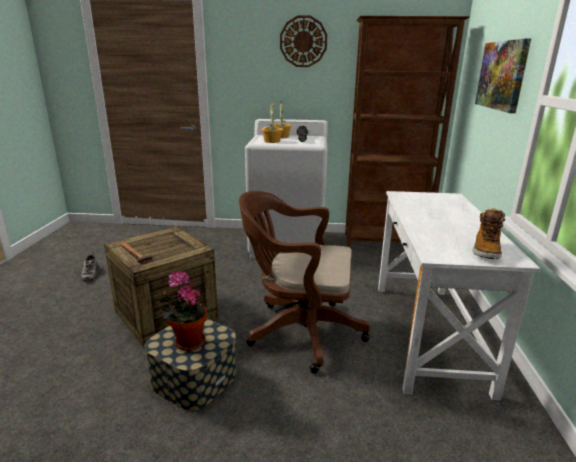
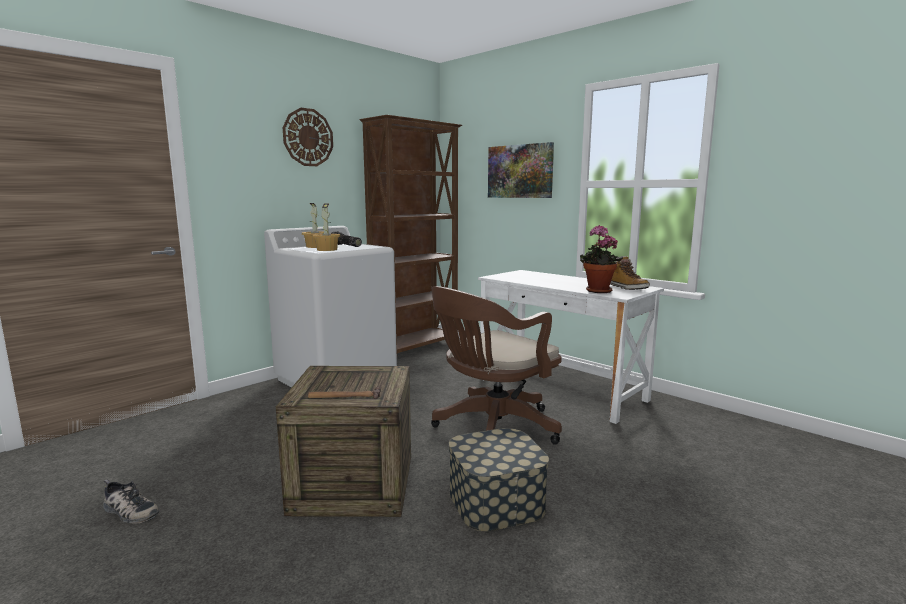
camera: 50 degrees left, 10 degrees down
(187, 341) = (498, 452): potted plant -> potted plant (597, 291)

